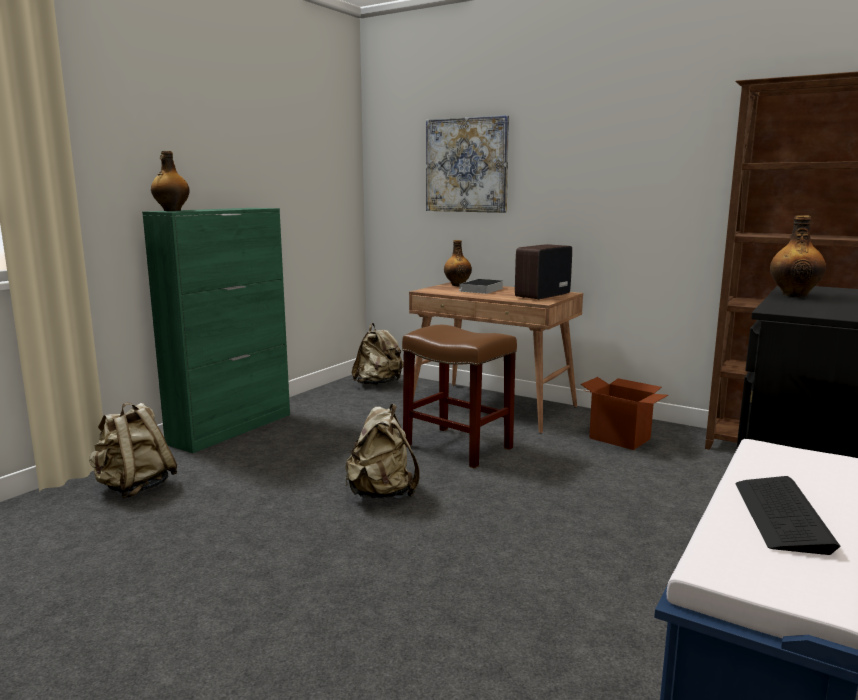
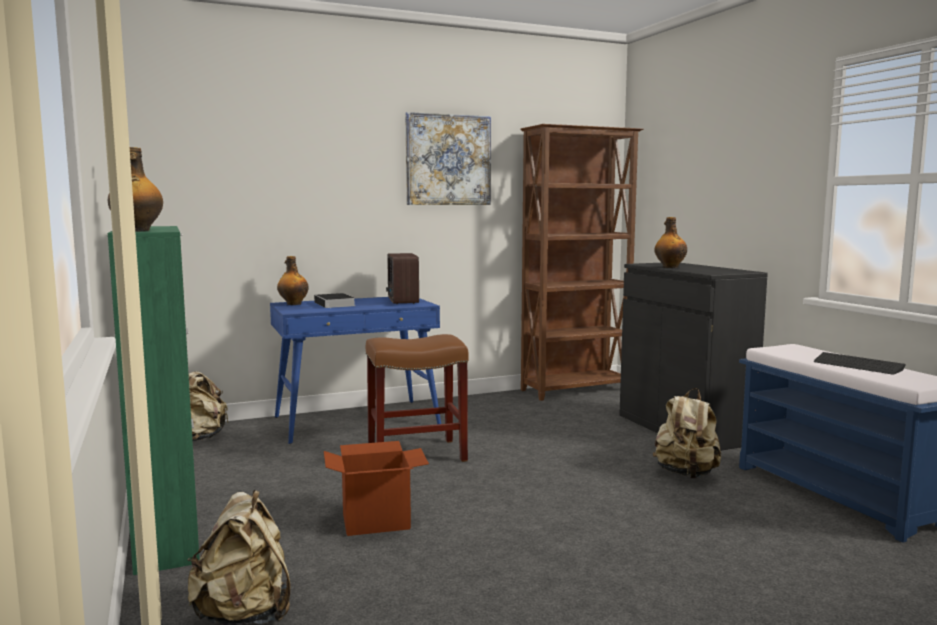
camera: 55 degrees left, 5 degrees down
(382, 494) = (463, 502): beige backpack -> beige backpack (686, 474)
(467, 165) = (276, 177): picture -> picture (448, 160)
(493, 407) = (357, 421): brown desk -> blue desk
(620, 439) = (489, 411): cardboard box -> cardboard box (376, 521)

